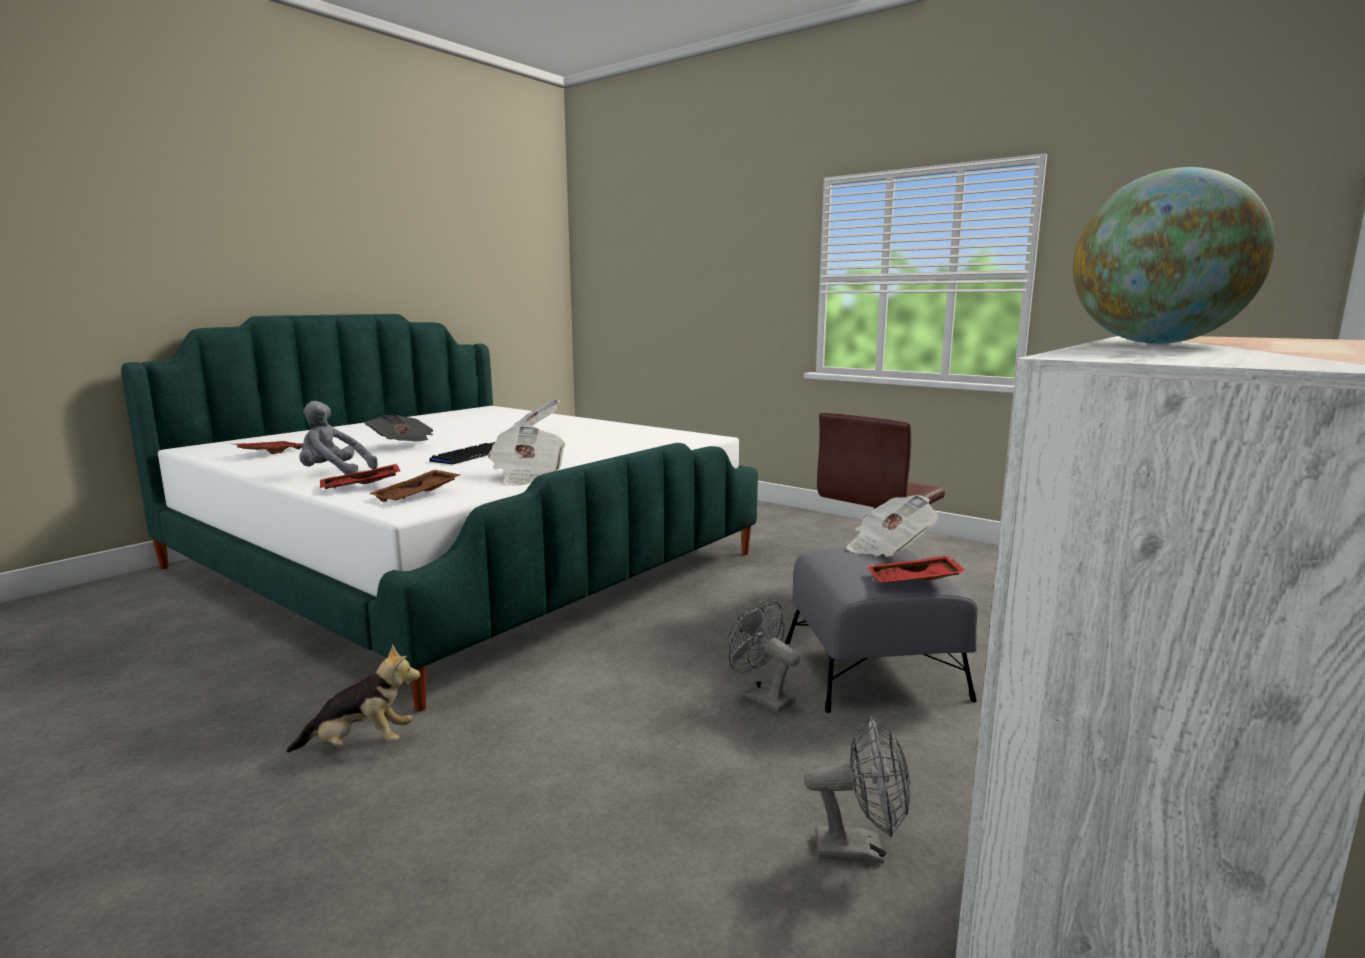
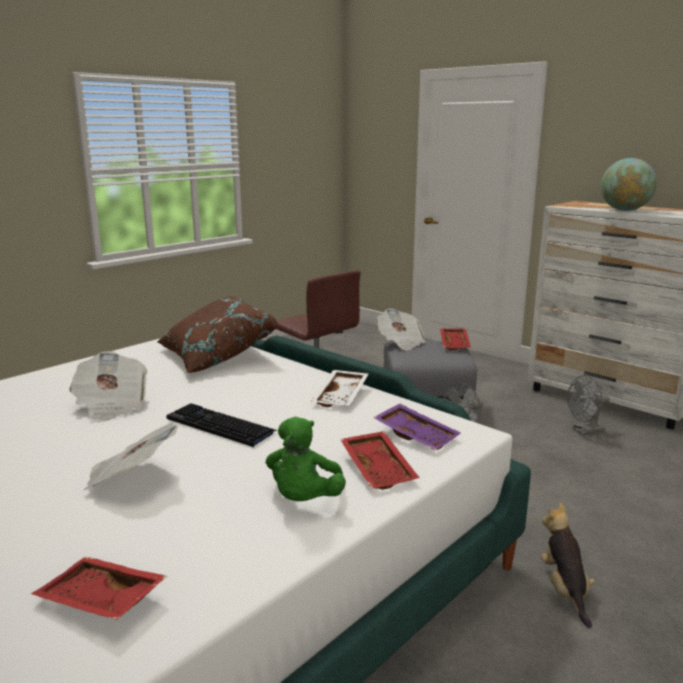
camera: 85 degrees left, 5 degrees up
(333, 473) = (304, 499): grey plush toy -> green plush toy
(417, 495) = (417, 435): brown tray -> purple tray
(527, 476) = (342, 396): newspaper -> white tray
(646, 445) = (216, 356): none -> brown pillow
(860, 849) = (584, 431): grey fan -> grey fan turned 120 degrees counterclockwise

